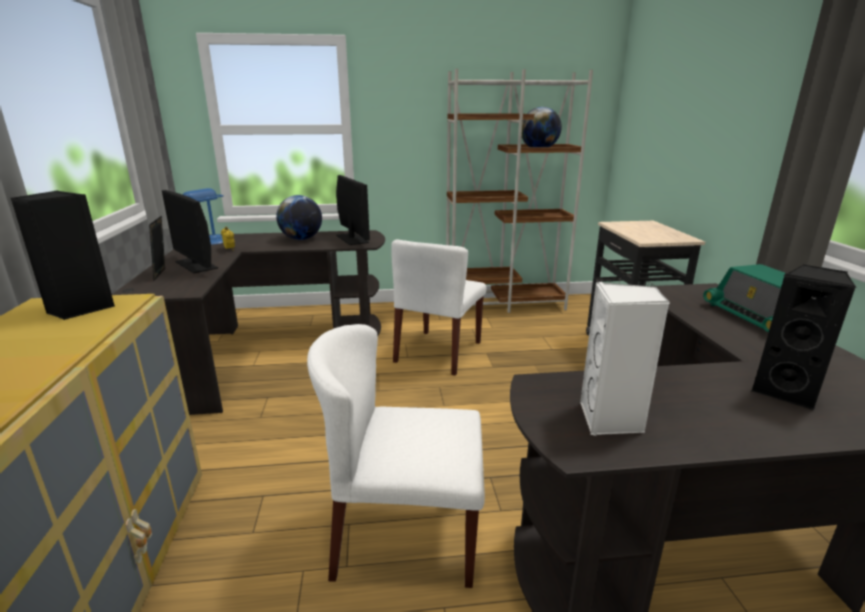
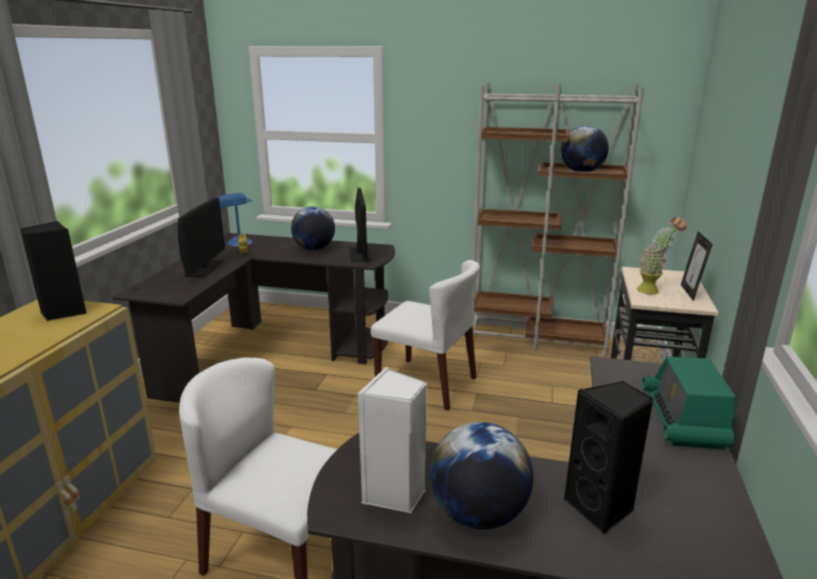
camera: 20 degrees right, 0 degrees up
(163, 274) = (173, 275): picture frame -> picture frame (690, 292)
(196, 265) = (204, 268): monitor -> monitor turned 150 degrees counterclockwise
(438, 352) = (427, 383): white chair -> white chair turned 105 degrees counterclockwise
(643, 233) = (653, 290): none -> potted plant
(702, 419) = (479, 514): none -> globe

